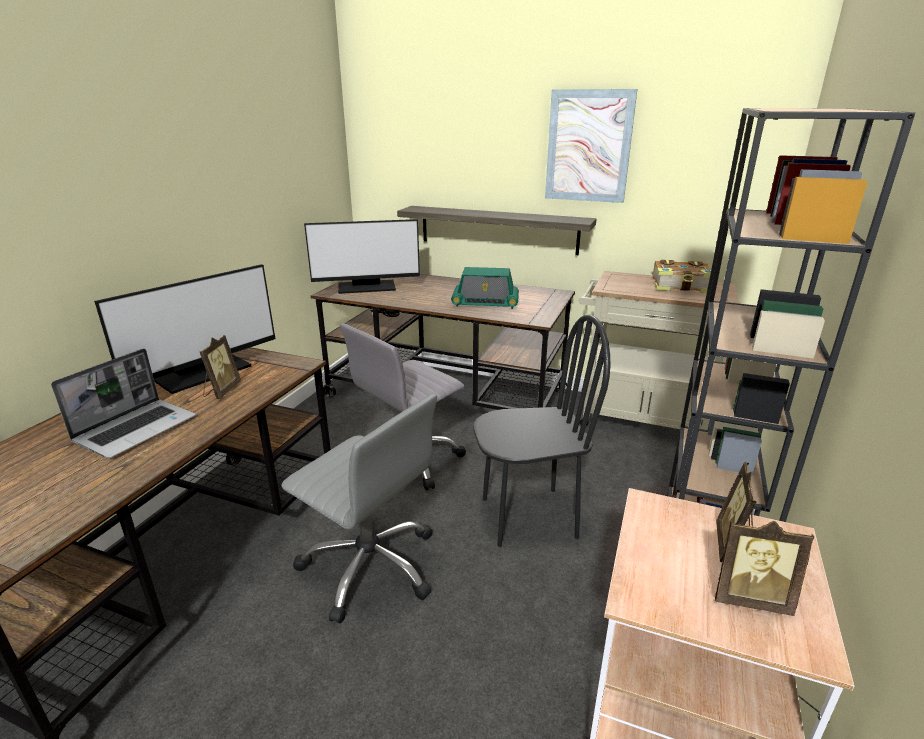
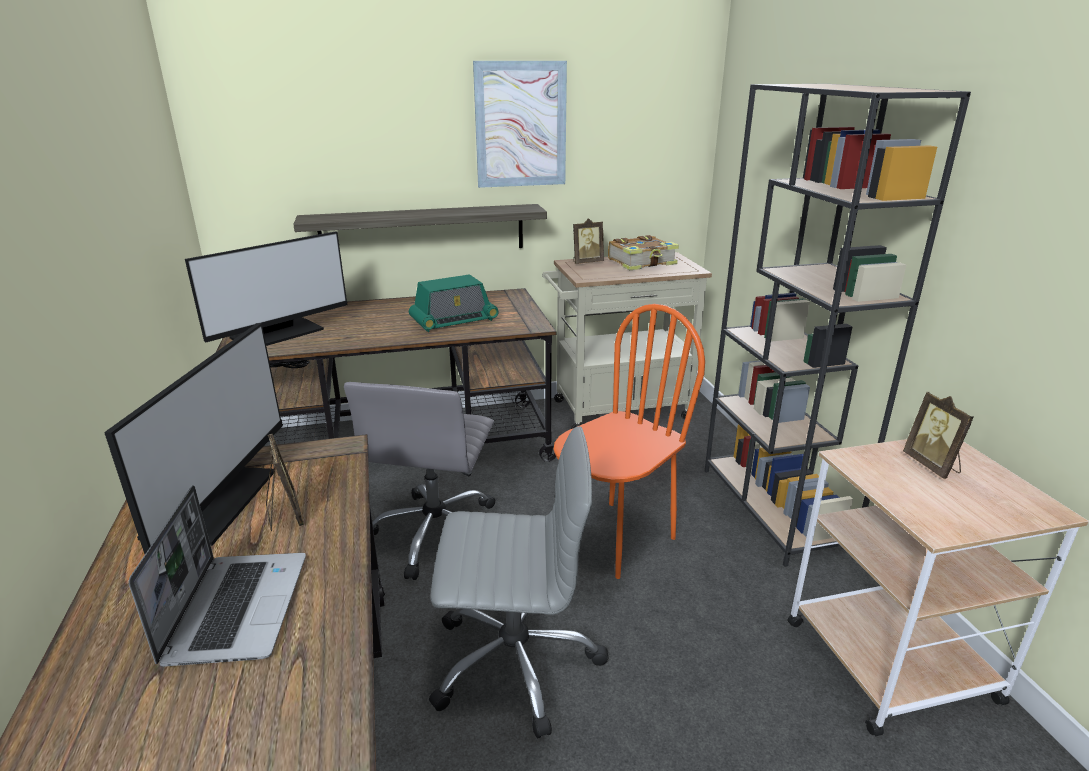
camera: 35 degrees left, 0 degrees up
(528, 517) = (615, 538): black chair -> orange chair
(749, 598) = (984, 495): picture frame -> picture frame (586, 262)

